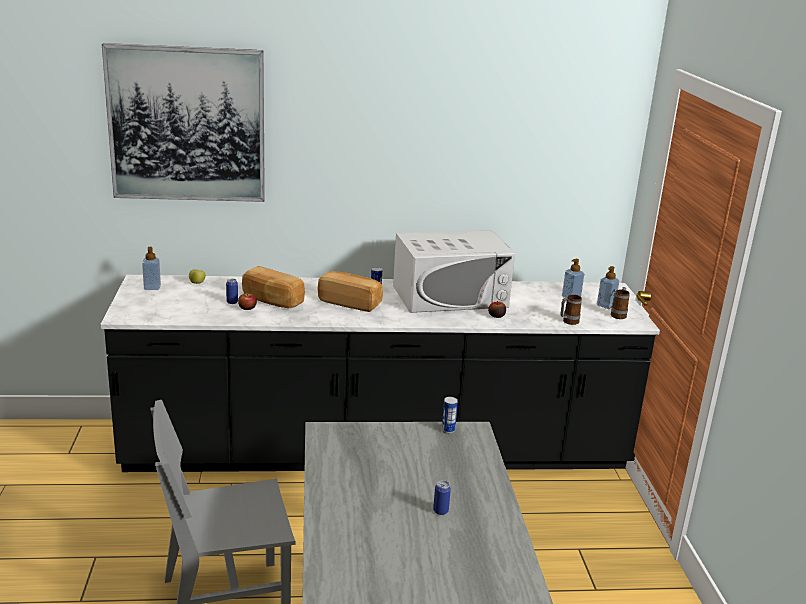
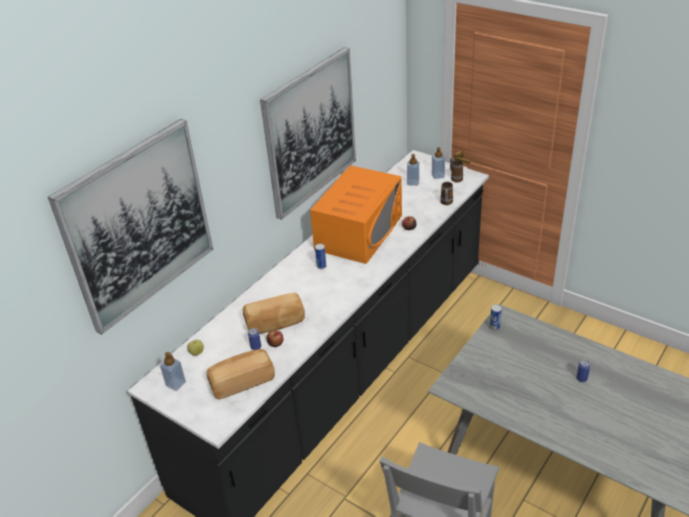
camera: 45 degrees left, 15 degrees up
(350, 302) = (321, 284): bread -> bread (242, 382)
(442, 160) = (310, 132): none -> picture
(450, 296) = (359, 232): white microwave -> orange microwave

